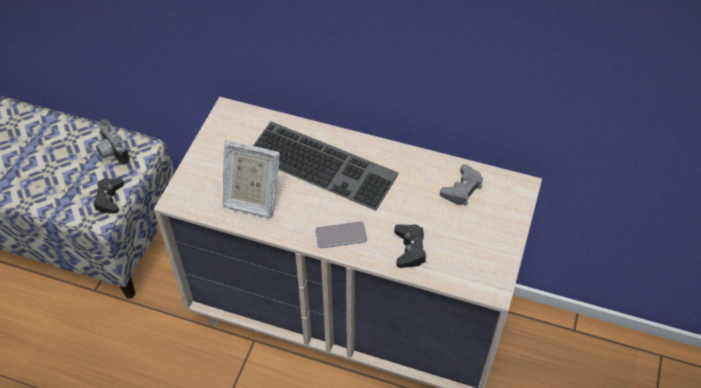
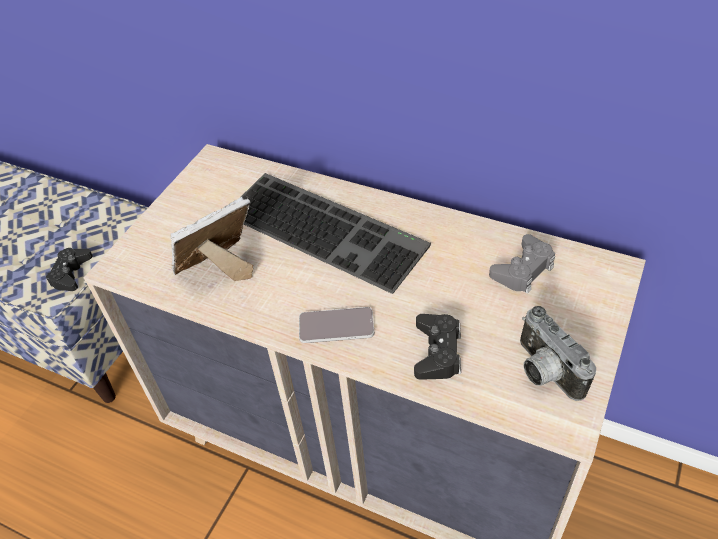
camera: 10 degrees right, 5 degrees down
(111, 152) = (88, 220): camera -> camera (543, 372)
(251, 199) = (219, 270): picture frame -> picture frame turned 120 degrees clockwise

